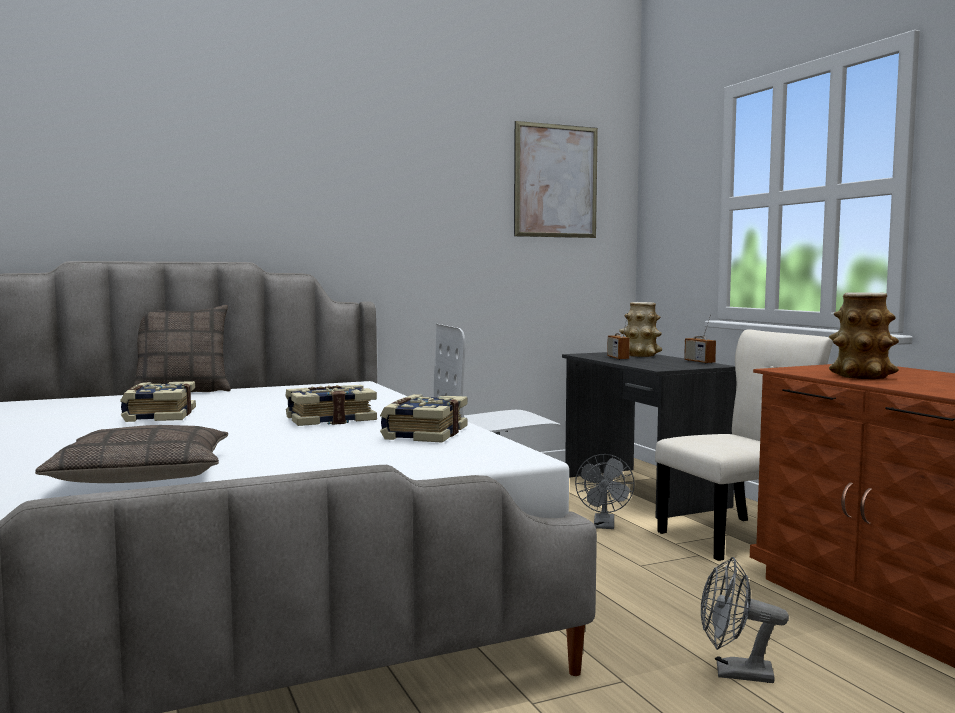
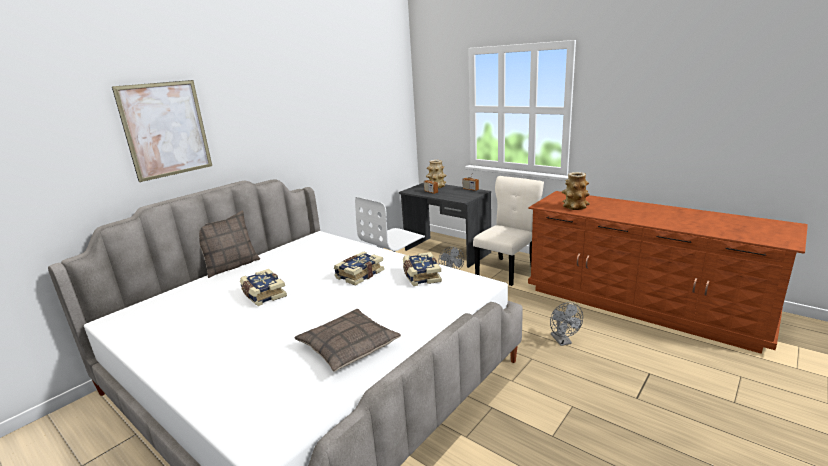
camera: 25 degrees left, 15 degrees up
(556, 181) = (379, 97): picture -> picture (166, 129)
(734, 673) = (563, 341): grey fan -> grey fan turned 90 degrees counterclockwise

